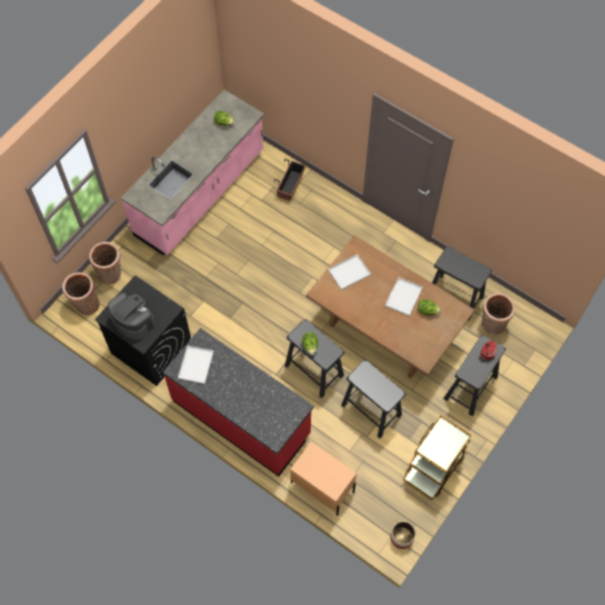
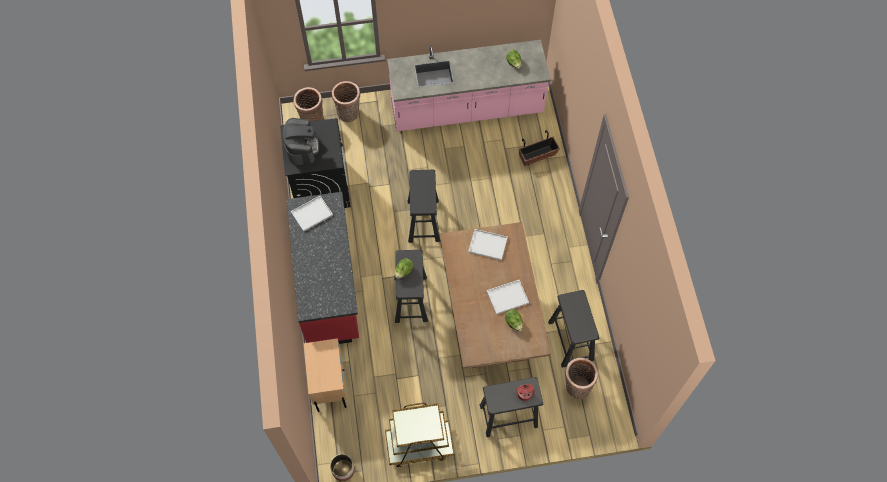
camera: 45 degrees right, 0 degrees up
(371, 410) = (419, 363): black stool -> black stool (423, 220)

